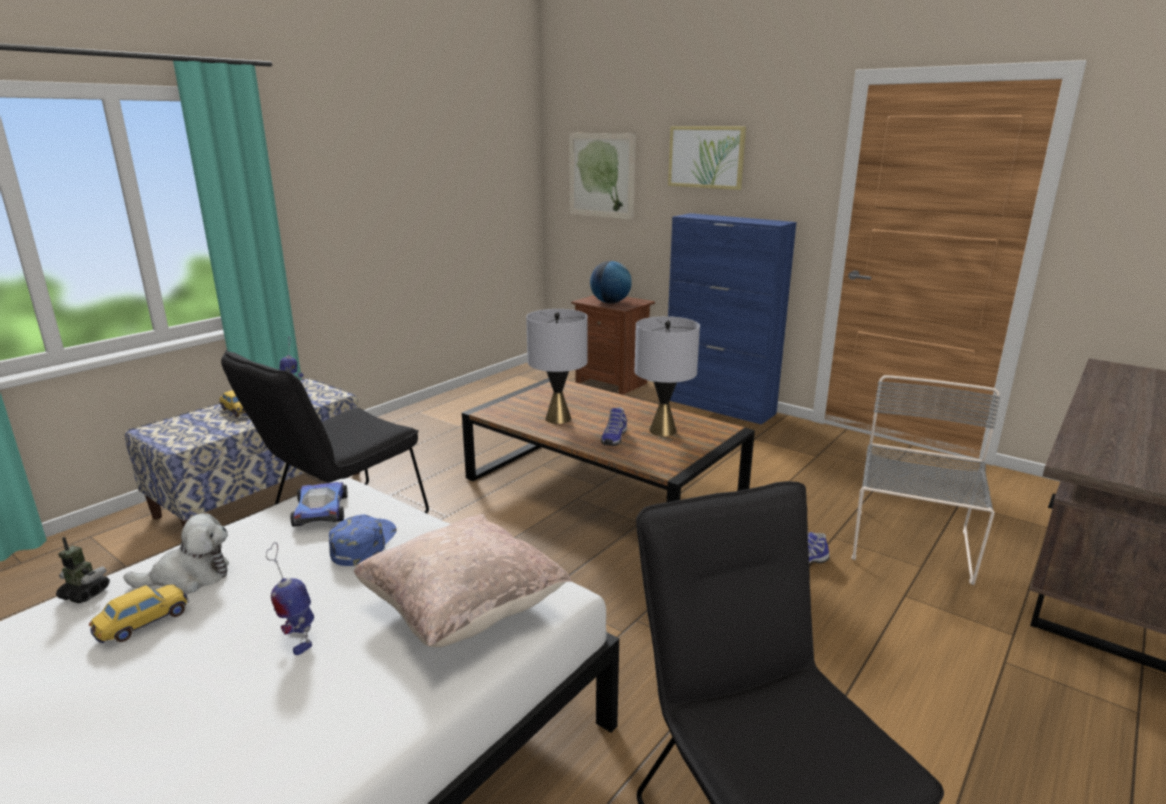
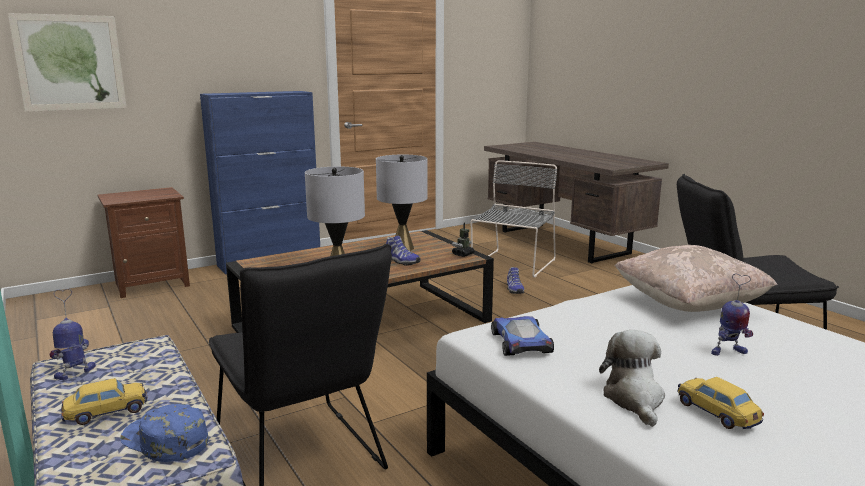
camera: 70 degrees left, 5 degrees down
(85, 594) = (665, 454): toy robot -> toy robot (463, 254)
(321, 510) = (520, 342): toy car -> toy car turned 75 degrees clockwise
(363, 544) = (591, 328): blue cap -> blue cap (164, 441)
(610, 302) = (143, 196): globe -> none
(706, 157) = (205, 40): picture -> none
(911, 547) = (513, 264): grey chair -> grey chair turned 75 degrees clockwise

